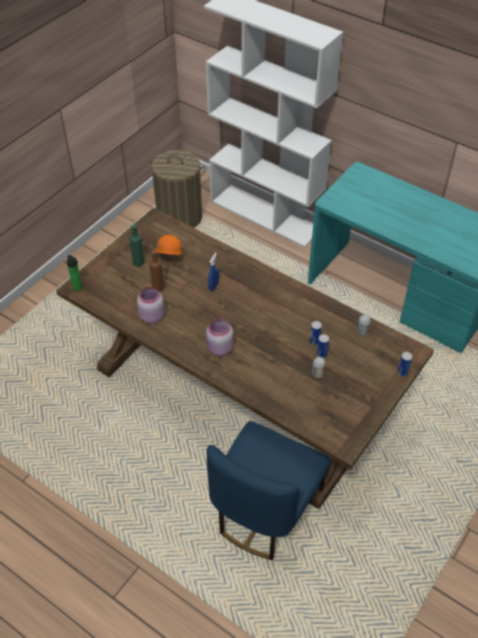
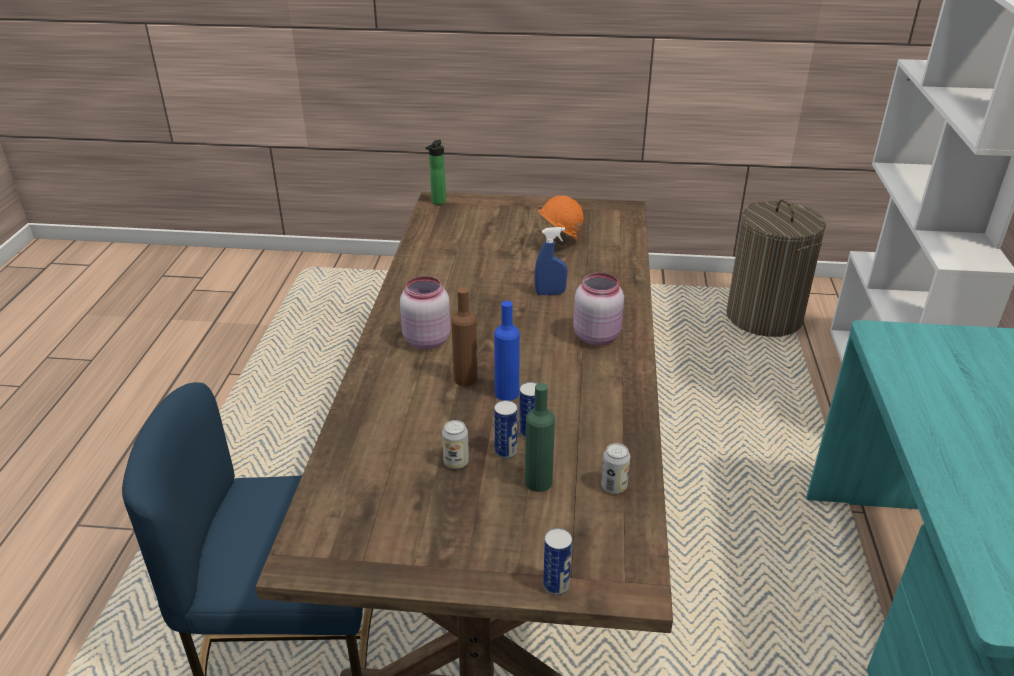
camera: 60 degrees right, 15 degrees down
(138, 262) = (529, 224): green bottle -> green bottle (538, 482)
(151, 316) = (439, 265): pink jar -> pink jar (597, 336)
(158, 287) = (498, 252): brown bottle -> brown bottle (465, 379)
(282, 337) = (506, 393): none -> blue bottle

